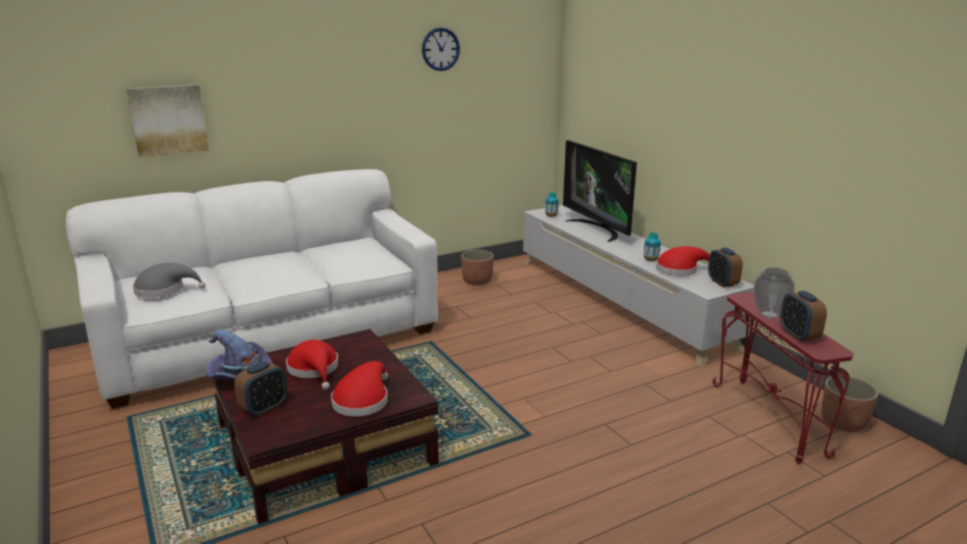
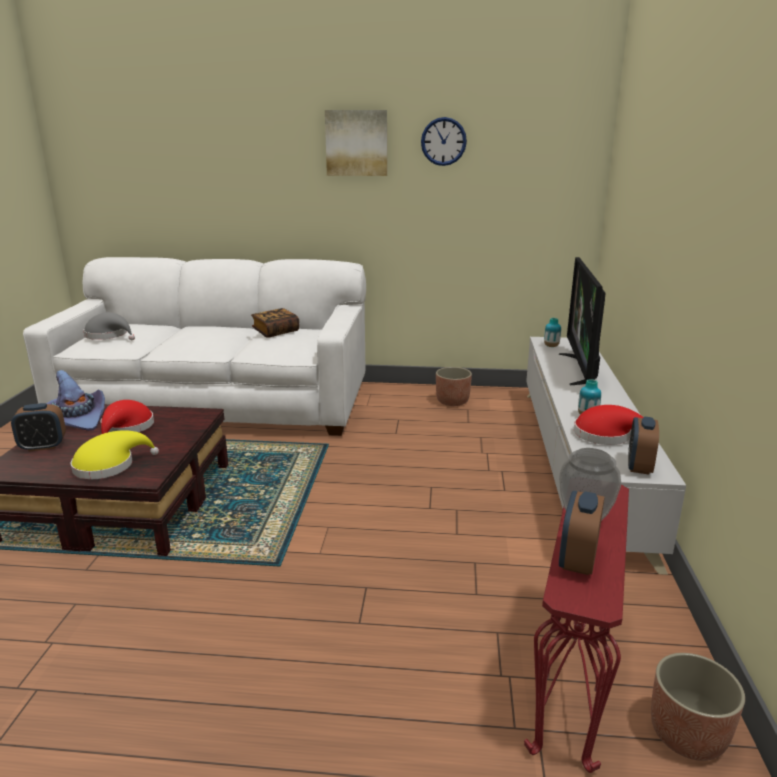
camera: 35 degrees right, 0 degrees up
(168, 120) = (173, 194): picture -> picture (356, 143)
(334, 249) = (276, 332): none -> book
(362, 400) = (109, 466): red hat -> yellow hat

